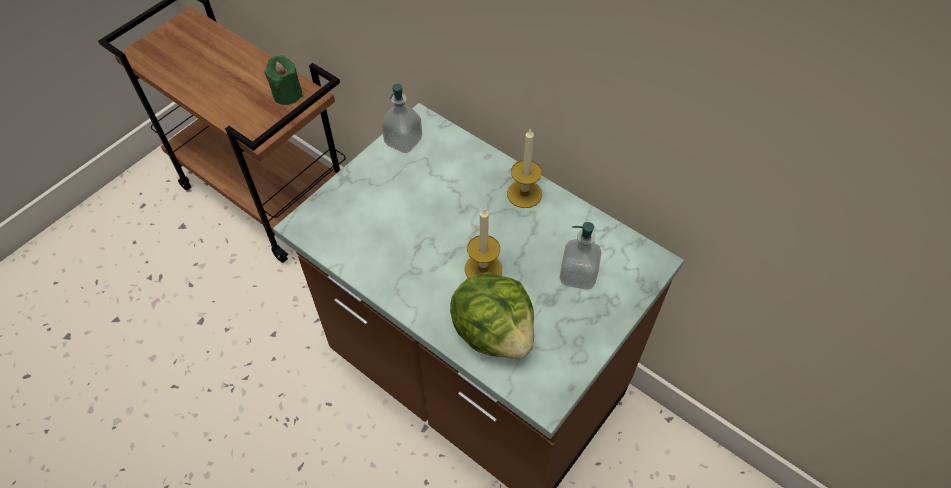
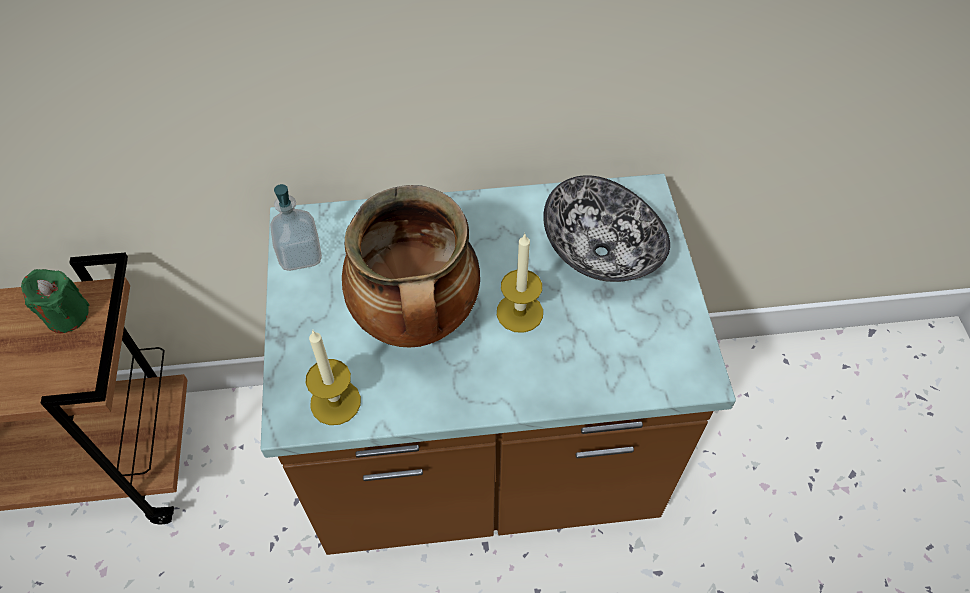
camera: 45 degrees left, 0 degrees up
(421, 227) = (418, 322): none -> cooking pot
(494, 332) = (594, 358): lettuce -> none
(524, 194) = (476, 217): candle -> candle (335, 402)
(578, 275) = (602, 251): soap dispenser -> bowl

